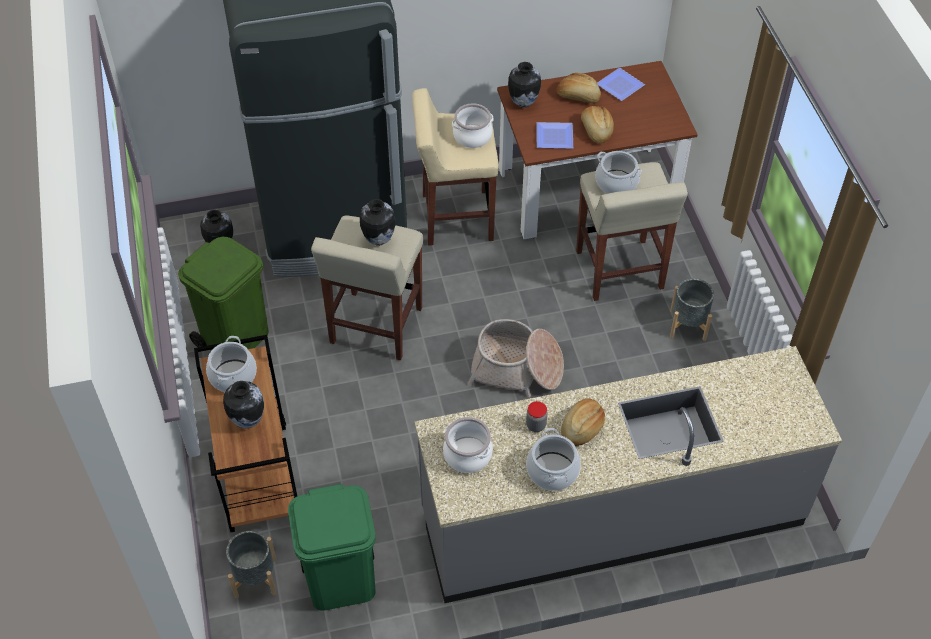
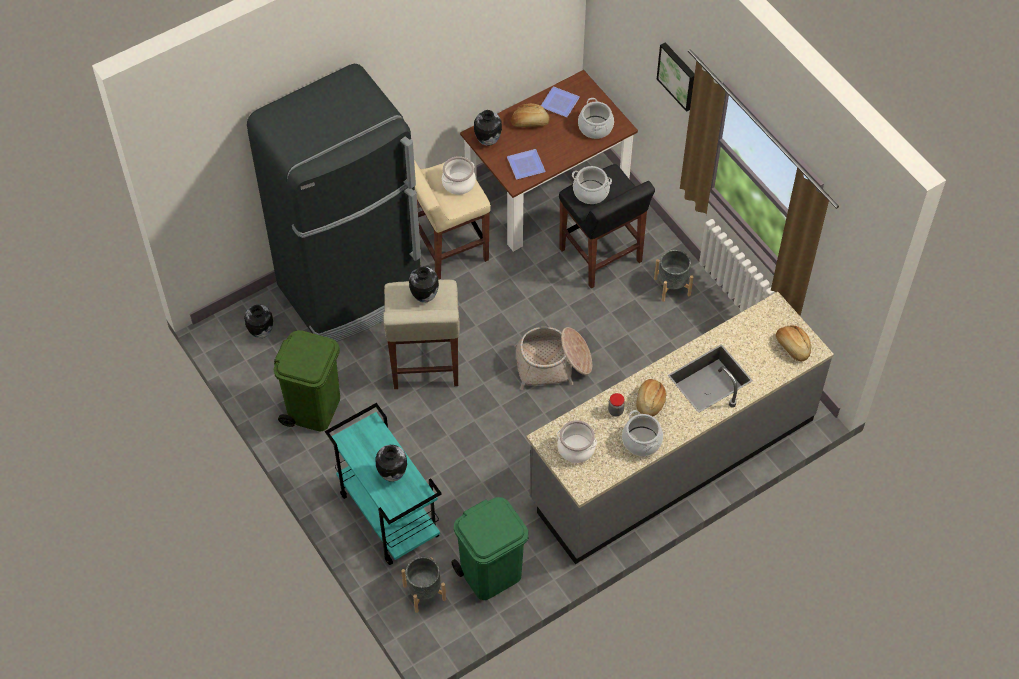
camera: 20 degrees left, 5 degrees up
(233, 376) = (363, 443): cooking pot -> cooking pot (595, 127)
(257, 476) = (388, 515): brown cart -> turquoise cart
(595, 130) = (556, 150): bread -> bread (792, 347)
(619, 271) = (601, 256): beige stool -> black stool
(747, 55) = (678, 75): none -> picture

